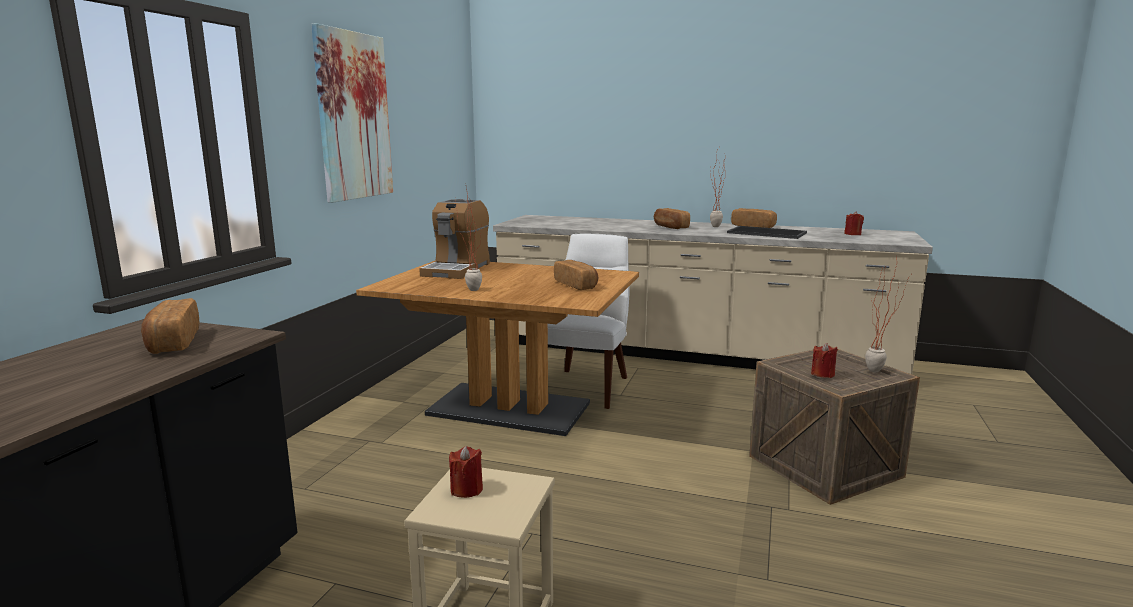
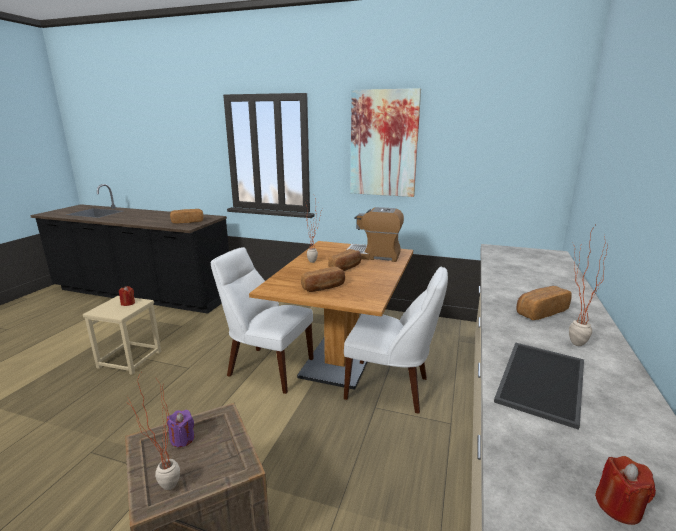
camera: 90 degrees right, 5 degrees up
(538, 459) = (267, 368): none -> white chair
(753, 226) = (616, 380): bread -> bread (346, 268)
(822, 374) = (182, 439): red candle -> purple candle

